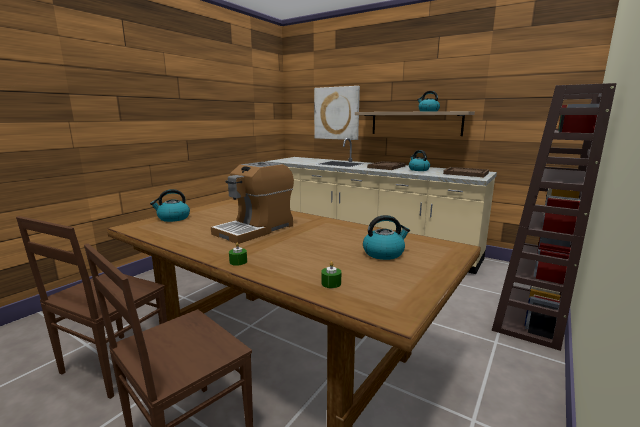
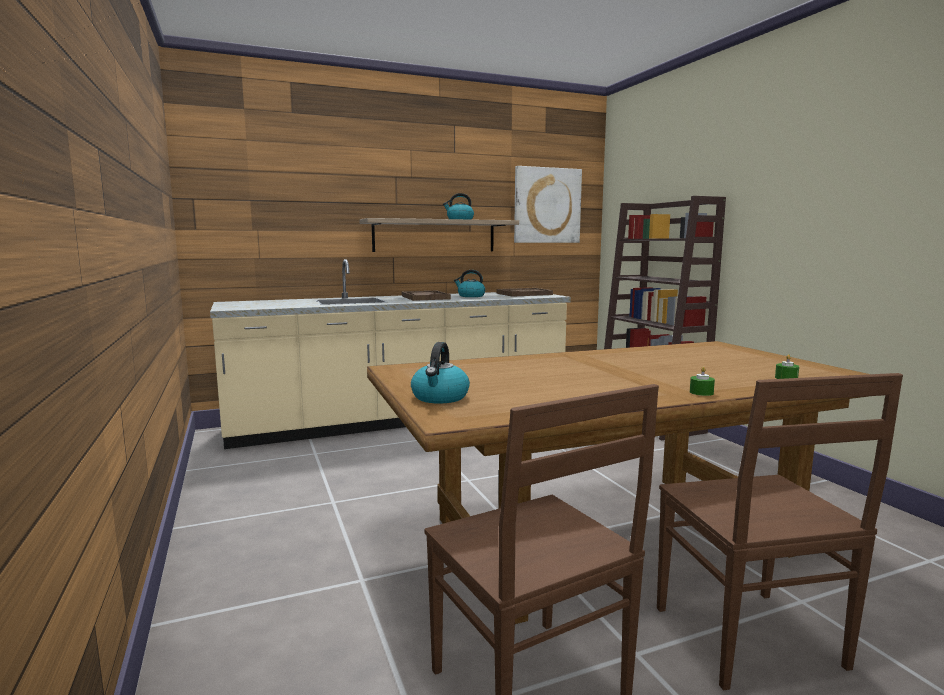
camera: 55 degrees left, 5 degrees down
(255, 229) = (576, 375): coffee machine -> none
(336, 113) = (303, 220): picture -> picture (547, 205)
(384, 253) = (715, 358): kettle -> none

